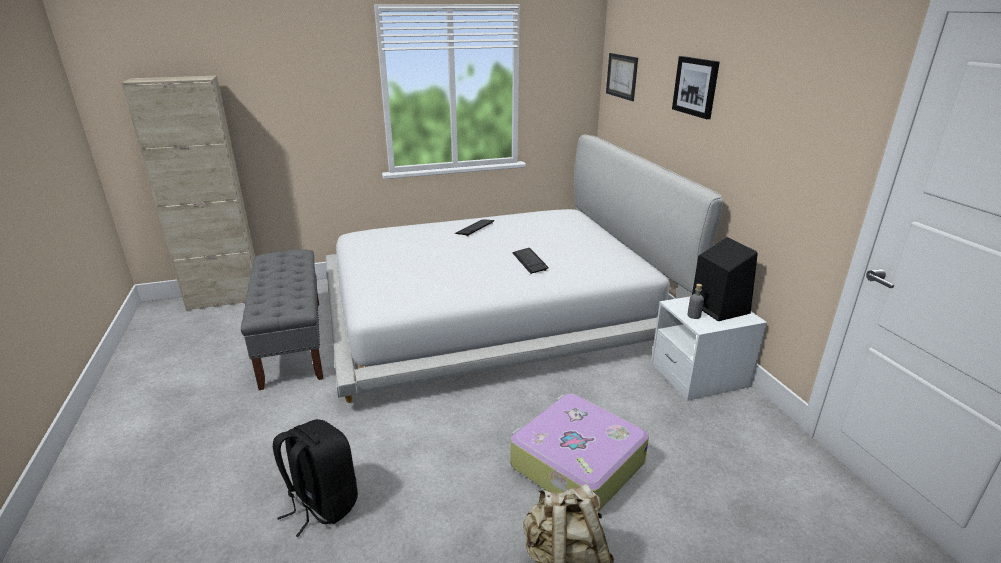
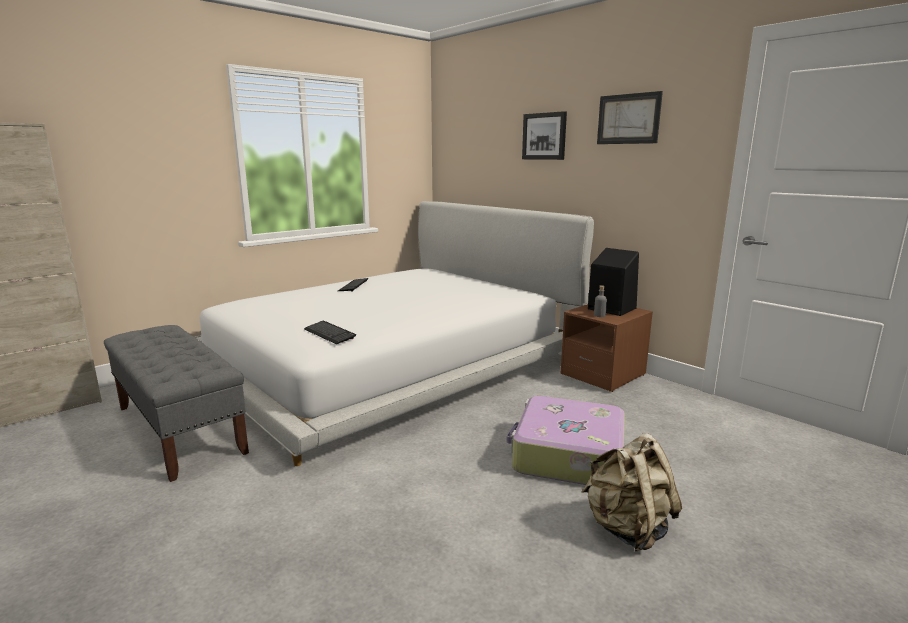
camera: 25 degrees left, 10 degrees down
(321, 504) = (345, 562): black backpack -> none
(529, 261) = (433, 299): keyboard -> keyboard (329, 333)
(622, 76) = (458, 144): picture -> picture (628, 119)
(699, 375) = (603, 374): white nightstand -> brown nightstand

